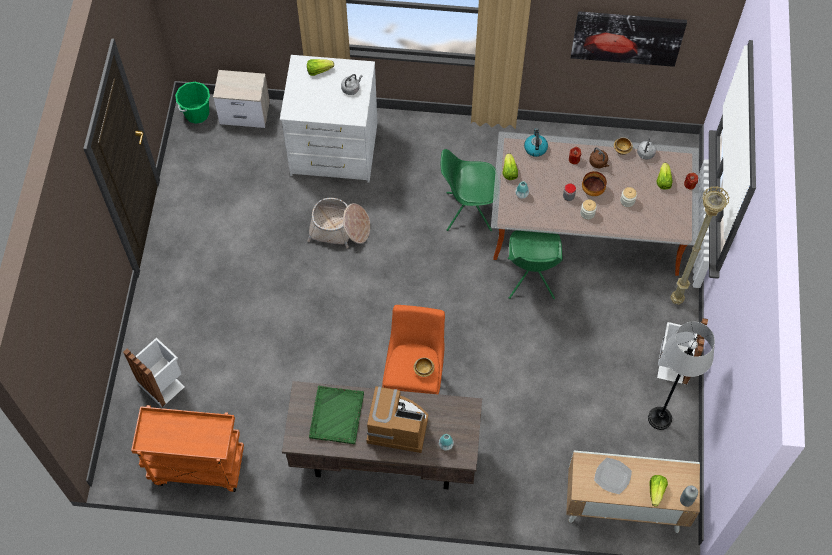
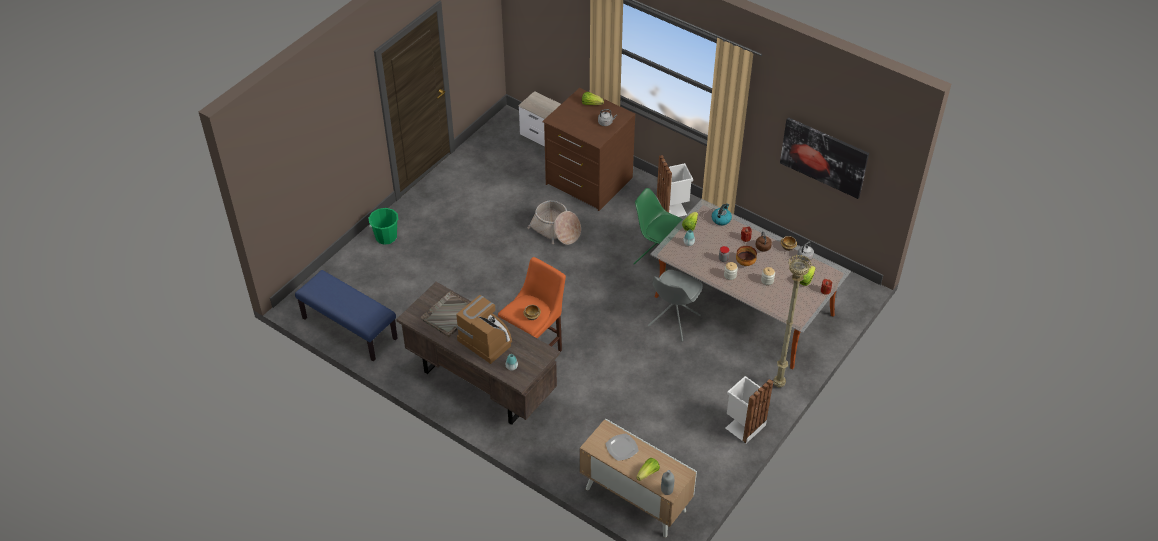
camera: 30 degrees right, 15 degrees down
(163, 384) = (364, 269): white trash can -> white trash can (673, 207)
(196, 467) = (349, 328): orange cart -> blue bench
(197, 113) = (509, 122): green bucket -> green bucket (386, 237)
(334, 150) = (588, 181): white dresser -> brown dresser
(336, 416) = (449, 315): green tray -> grey tray
(530, 279) = (673, 321): green chair -> grey chair
(659, 418) = (707, 455): grey floor lamp -> none

